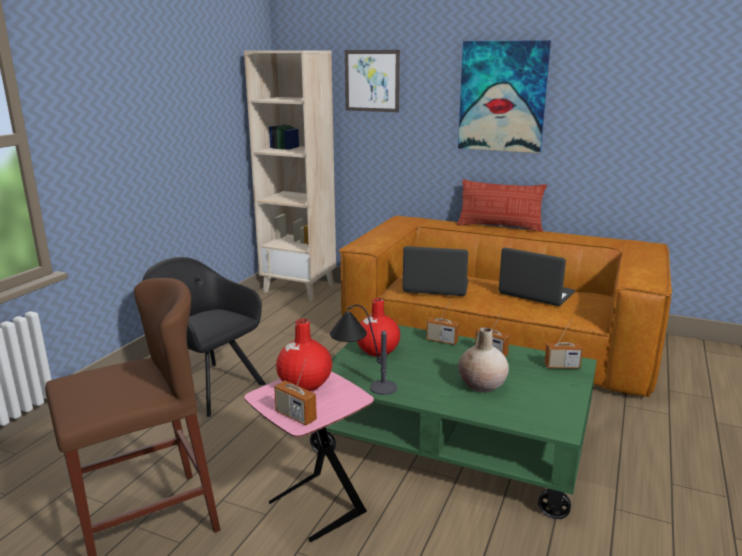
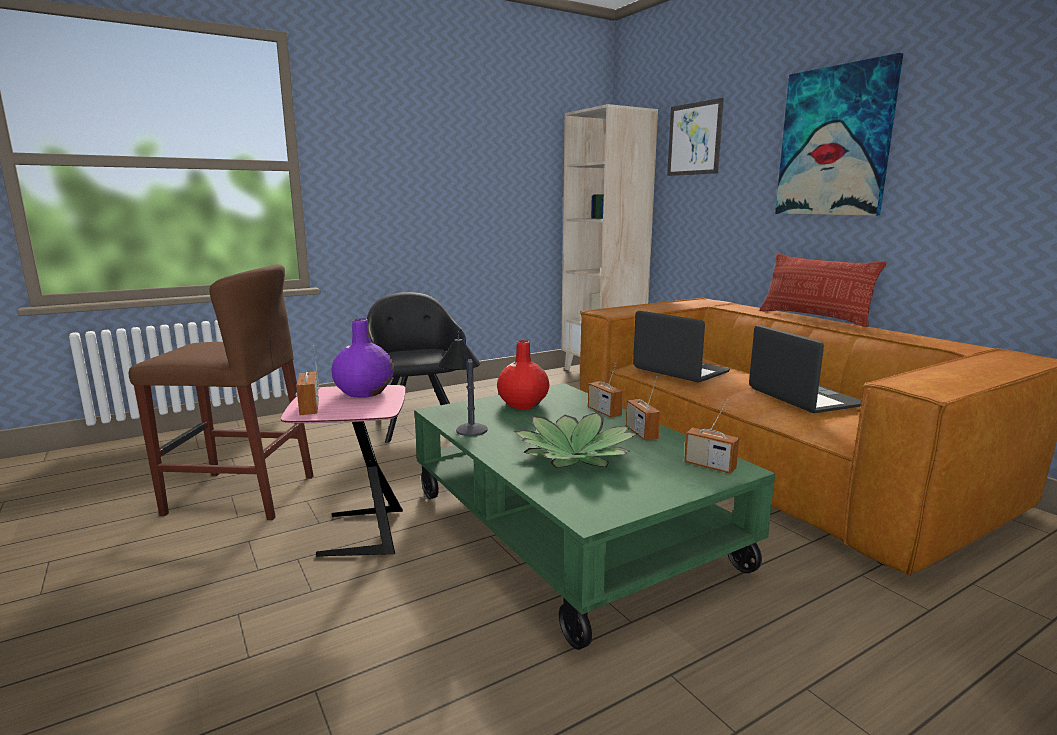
camera: 35 degrees right, 5 degrees down
(304, 383) = (364, 392): red vase -> purple vase
(482, 385) = (575, 455): beige vase -> potted plant

